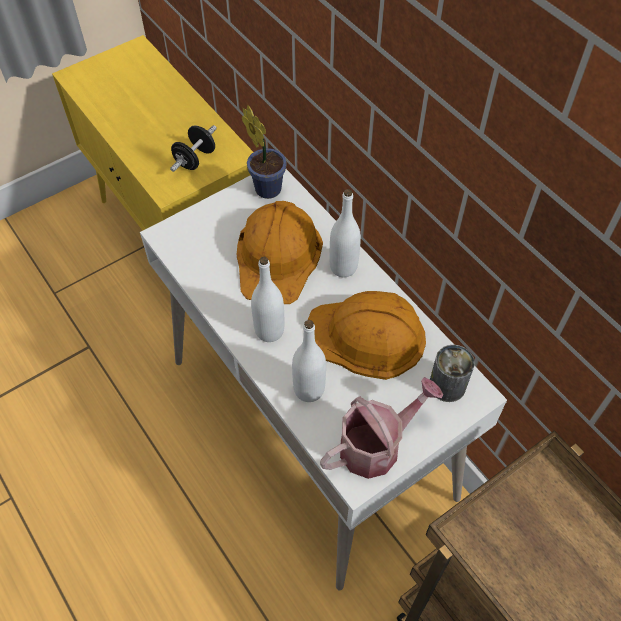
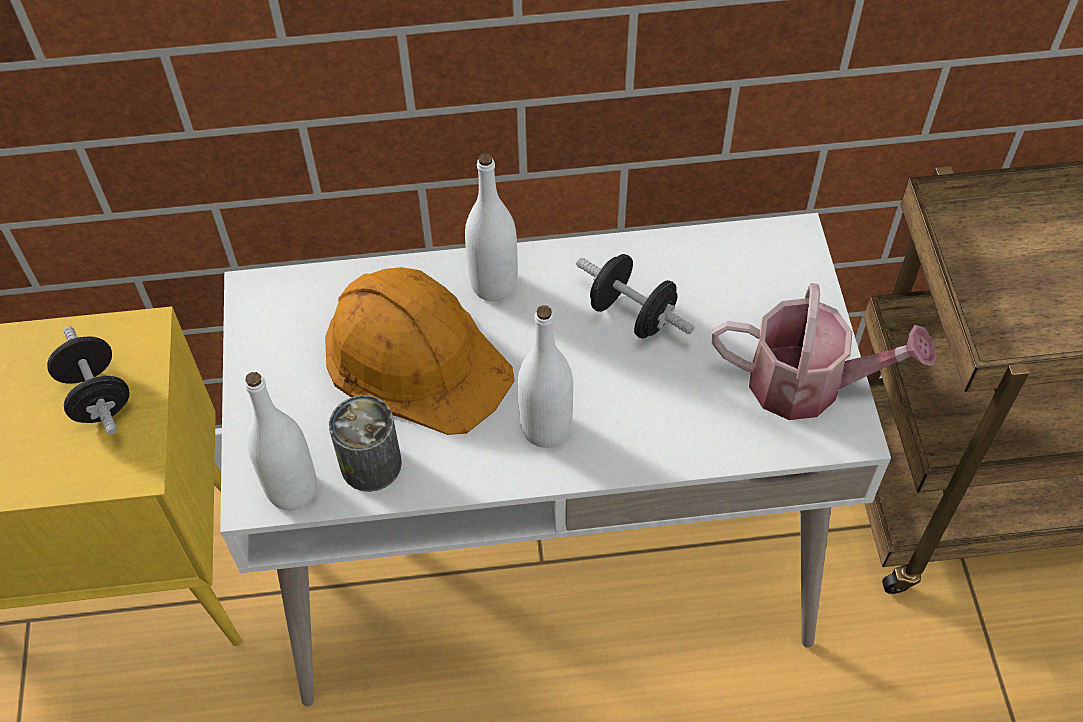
camera: 60 degrees left, 0 degrees up
(266, 187) = (266, 311): potted plant -> none
(309, 389) = (677, 423): white bottle -> white bottle (292, 489)
(366, 337) = (632, 314): orange hard hat -> black dumbbell
(376, 445) = (809, 384): watering can -> watering can turned 105 degrees clockwise
(447, 385) = (762, 262): can -> can (371, 464)

